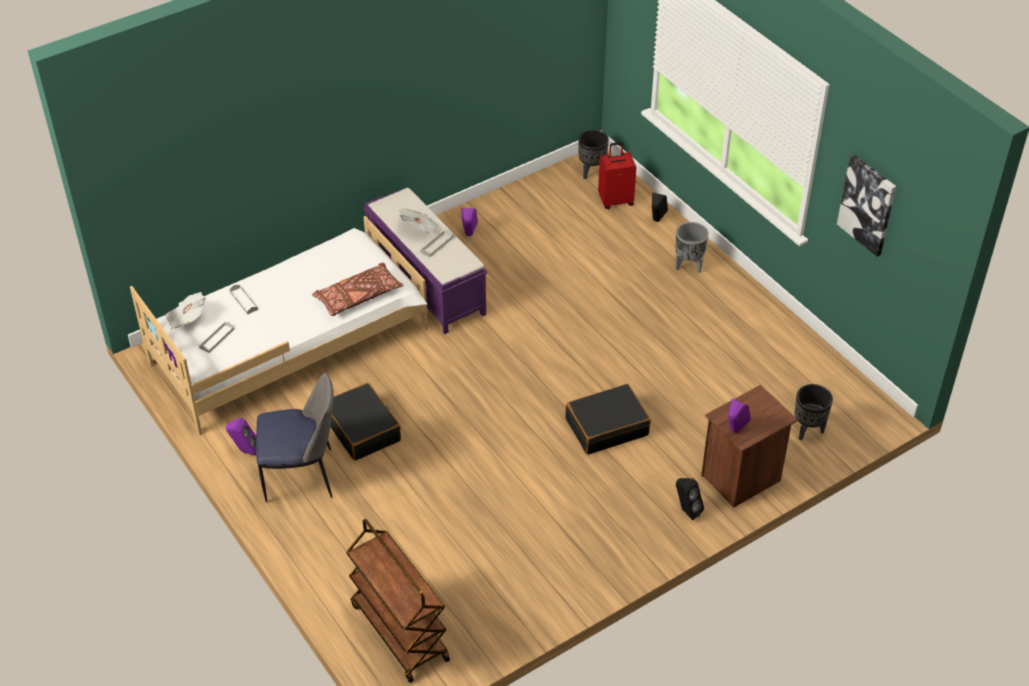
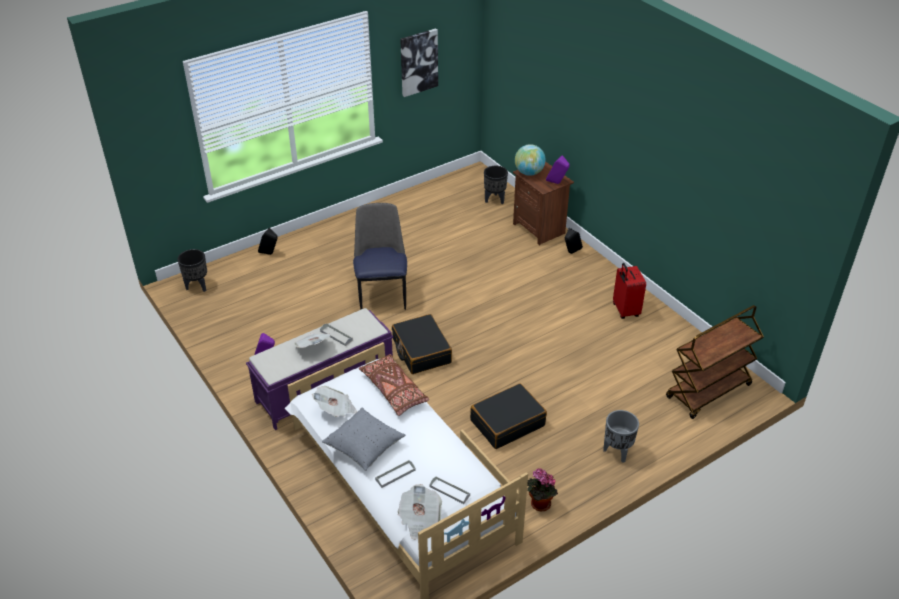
camera: 90 degrees left, 5 degrees down
(244, 450) = (539, 504): purple speaker -> potted plant
(283, 278) = (364, 447): none -> grey pillow
(302, 476) = (564, 460): chair -> chair (382, 294)
(335, 256) = (336, 410): none -> newspaper
(606, 427) = (496, 286): black suitcase -> black suitcase (421, 351)
(615, 200) = (239, 274): red suitcase -> red suitcase (625, 310)
(688, 266) = (326, 240): grey planter -> grey planter (617, 452)
(758, 401) = (529, 173): none -> globe

